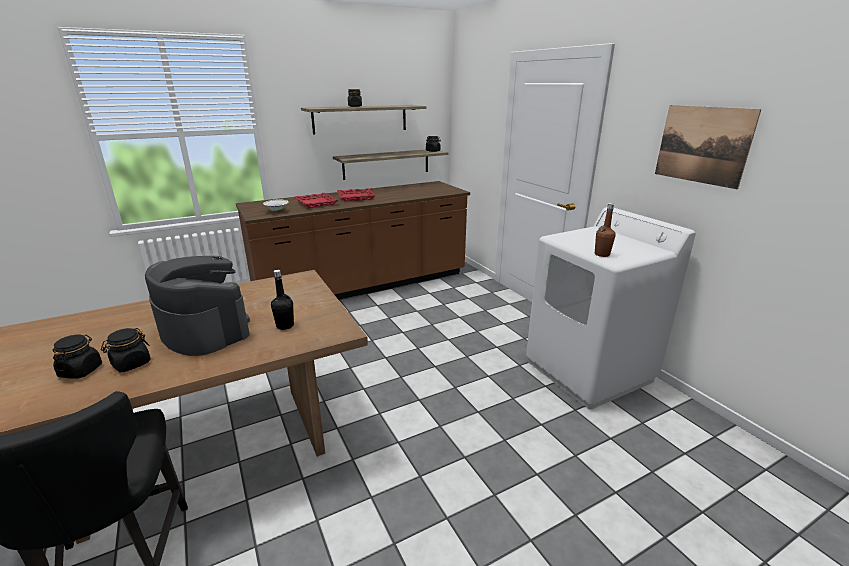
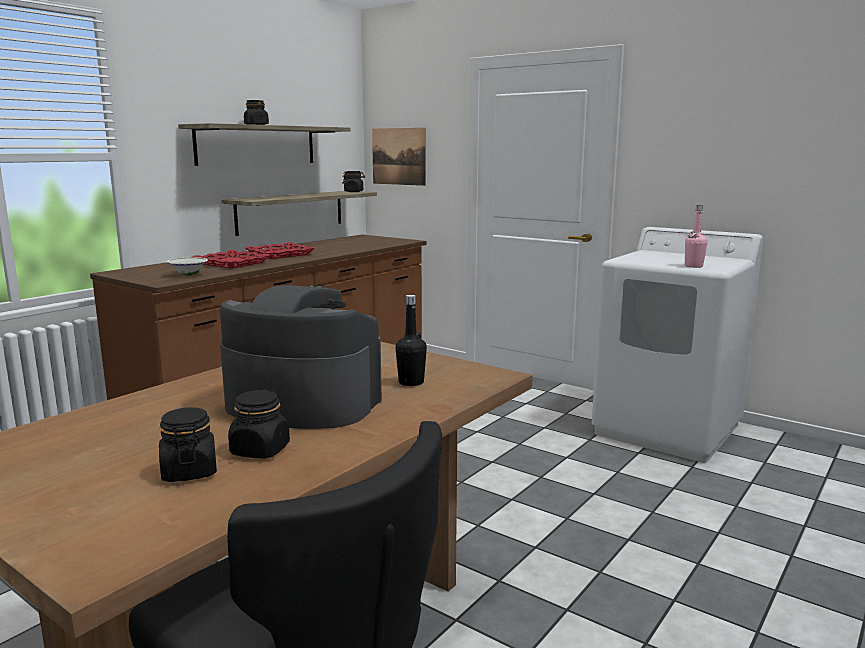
camera: 25 degrees left, 10 degrees down
(602, 254) = (693, 266): brown bottle -> pink bottle
(702, 145) = (751, 144): picture -> picture (399, 156)

